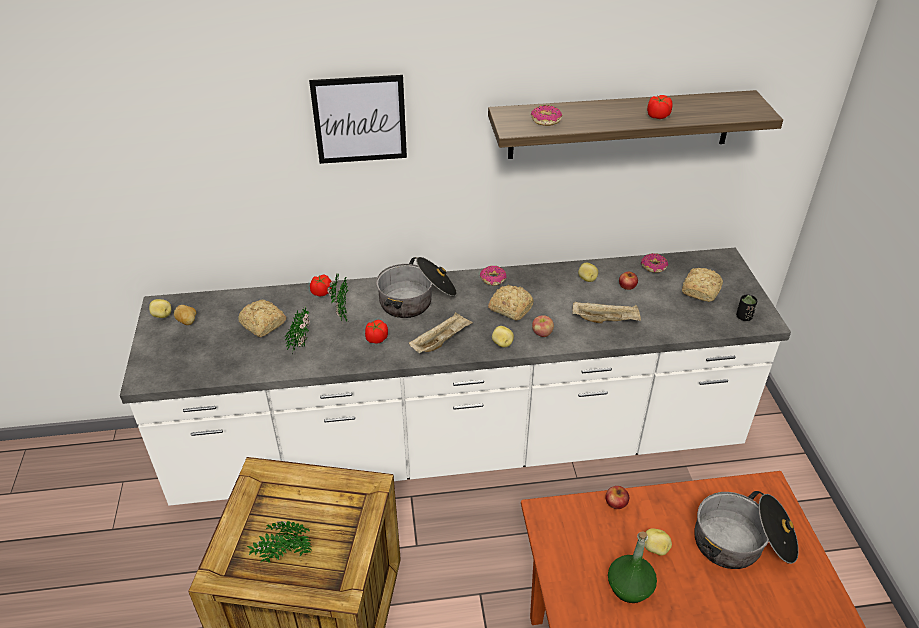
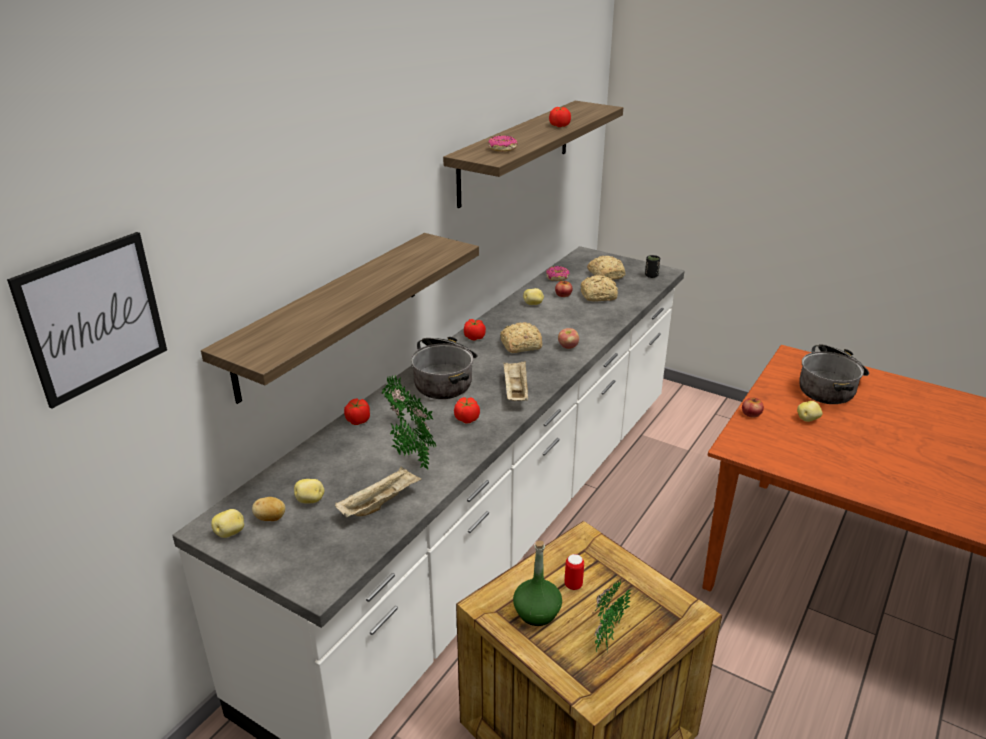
camera: 50 degrees left, 10 degrees down
(263, 325) = (352, 472): bread -> bread (599, 296)
(320, 202) = (331, 313): none -> shelf
(322, 508) = (573, 585): none -> can
(359, 119) = (358, 198): picture -> picture (93, 317)
(493, 279) = (474, 337): donut -> tomato
(502, 344) = (556, 367): potato -> potato (310, 500)
(606, 320) = (588, 318): beige tray -> beige tray (380, 503)
(629, 587) = (833, 445): green bottle -> green bottle (536, 612)

